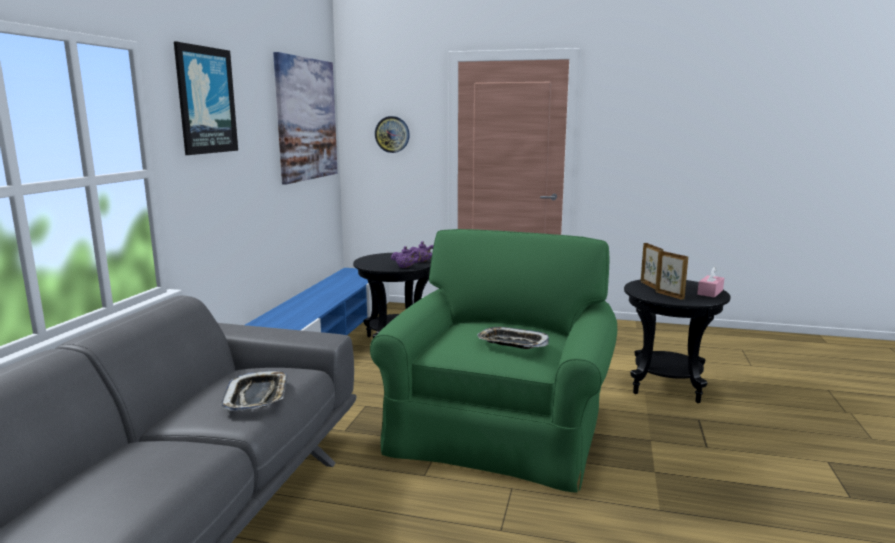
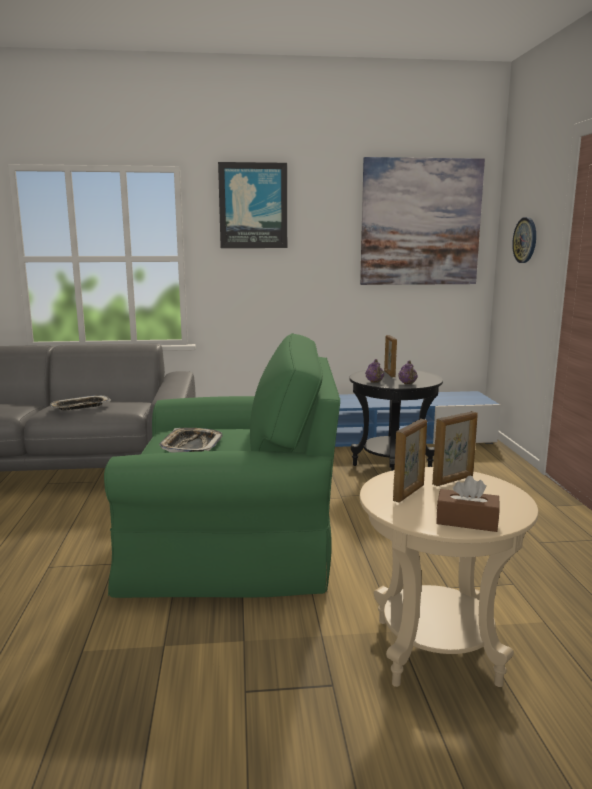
camera: 70 degrees right, 0 degrees up
(382, 261) = (389, 374): none -> picture frame
(666, 386) = (436, 652): black side table -> beige side table
(710, 292) = (467, 521): pink tissue box -> brown tissue box

